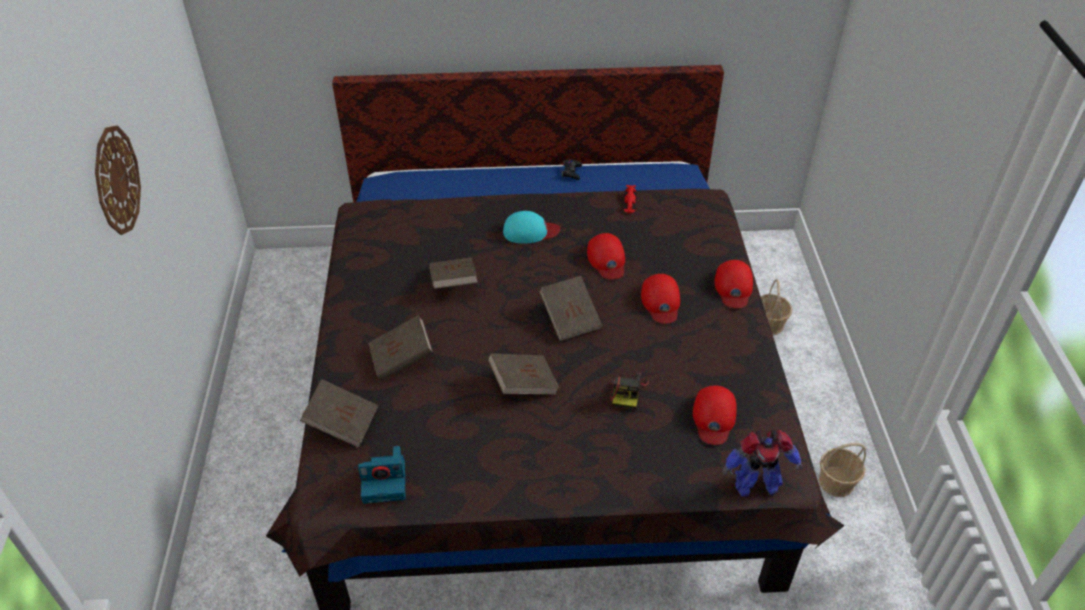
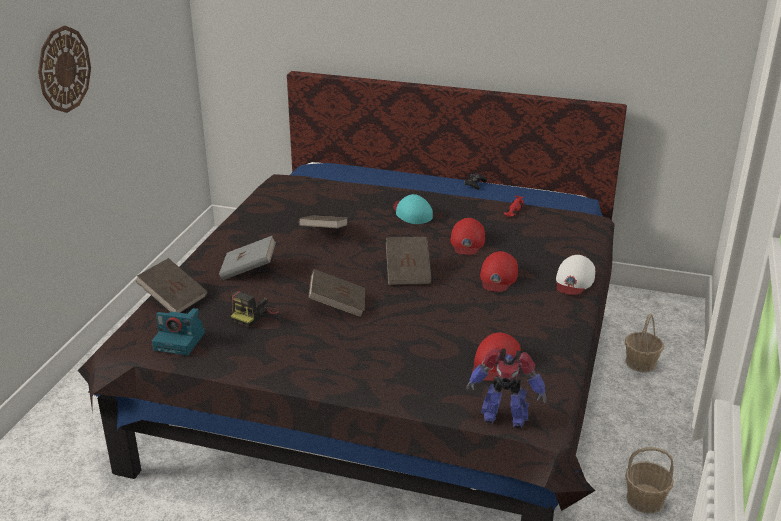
camera: 20 degrees right, 15 degrees down
(402, 359) = (248, 270): brown book -> grey book
(530, 231) = (411, 213): turquoise cap -> turquoise cap turned 135 degrees counterclockwise
(627, 392) = (426, 329): camera -> camera (254, 315)
(733, 287) = (574, 280): red cap -> white cap

